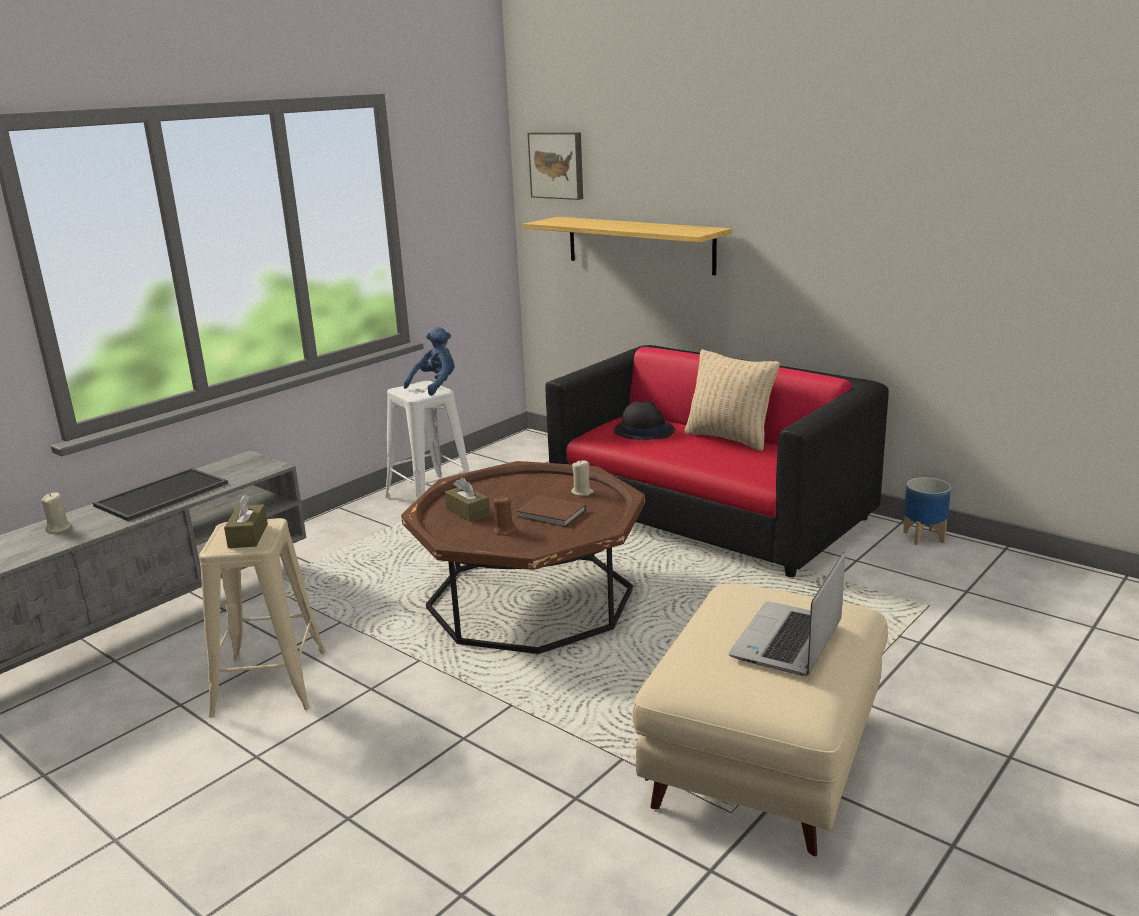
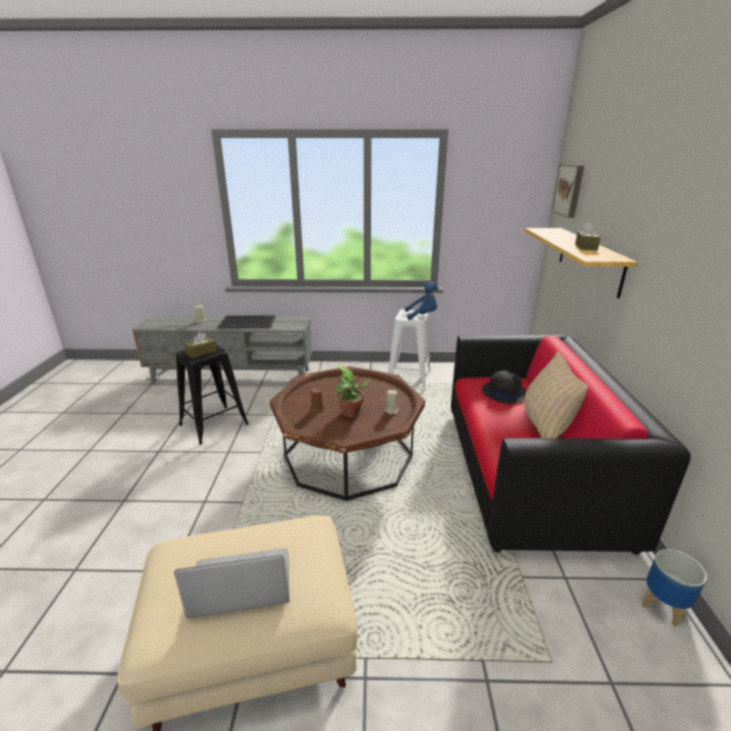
camera: 50 degrees right, 5 degrees up
(270, 682) = (214, 424): beige stool -> black stool
(468, 512) = (327, 390): brown tissue box -> brown tissue box (586, 247)
(552, 514) = (352, 414): brown book -> potted plant

